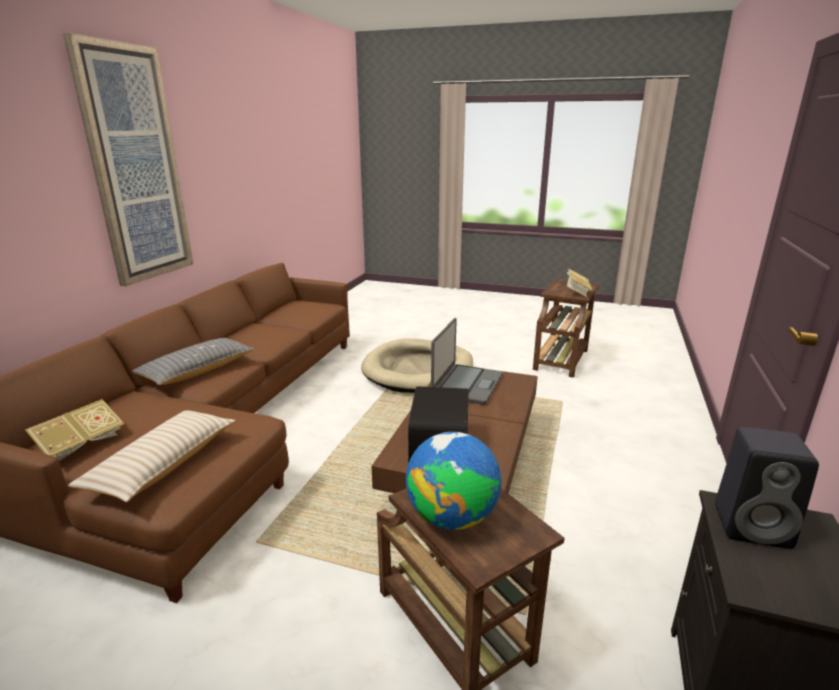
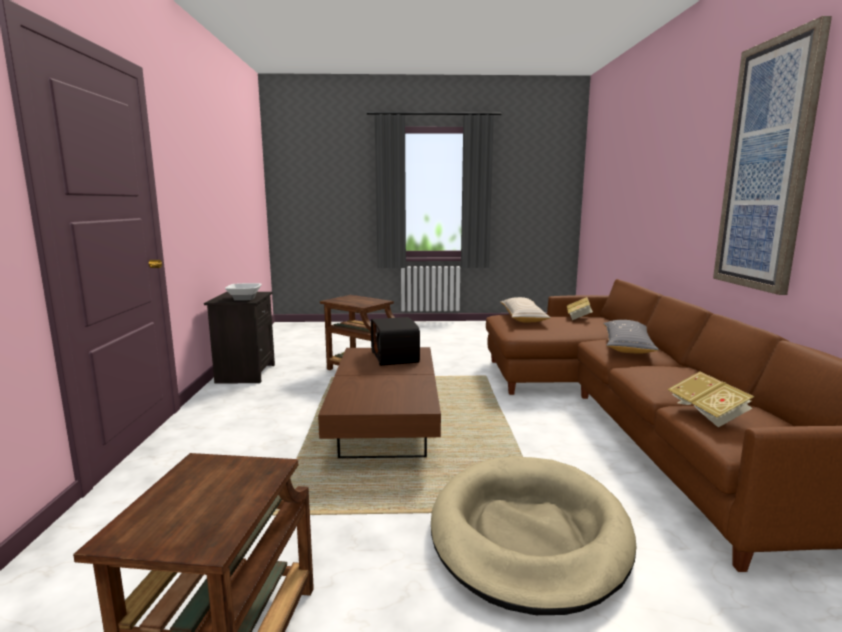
camera: 160 degrees right, 10 degrees down
(452, 517) = (364, 300): globe -> none
(466, 384) = (397, 394): laptop -> none
(577, 291) = (193, 487): book -> book (707, 413)
(754, 526) = (244, 298): black speaker -> bowl

